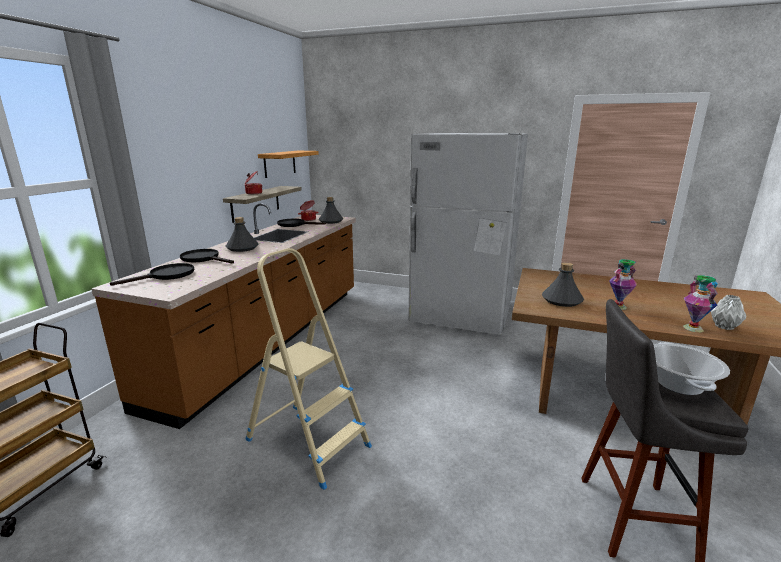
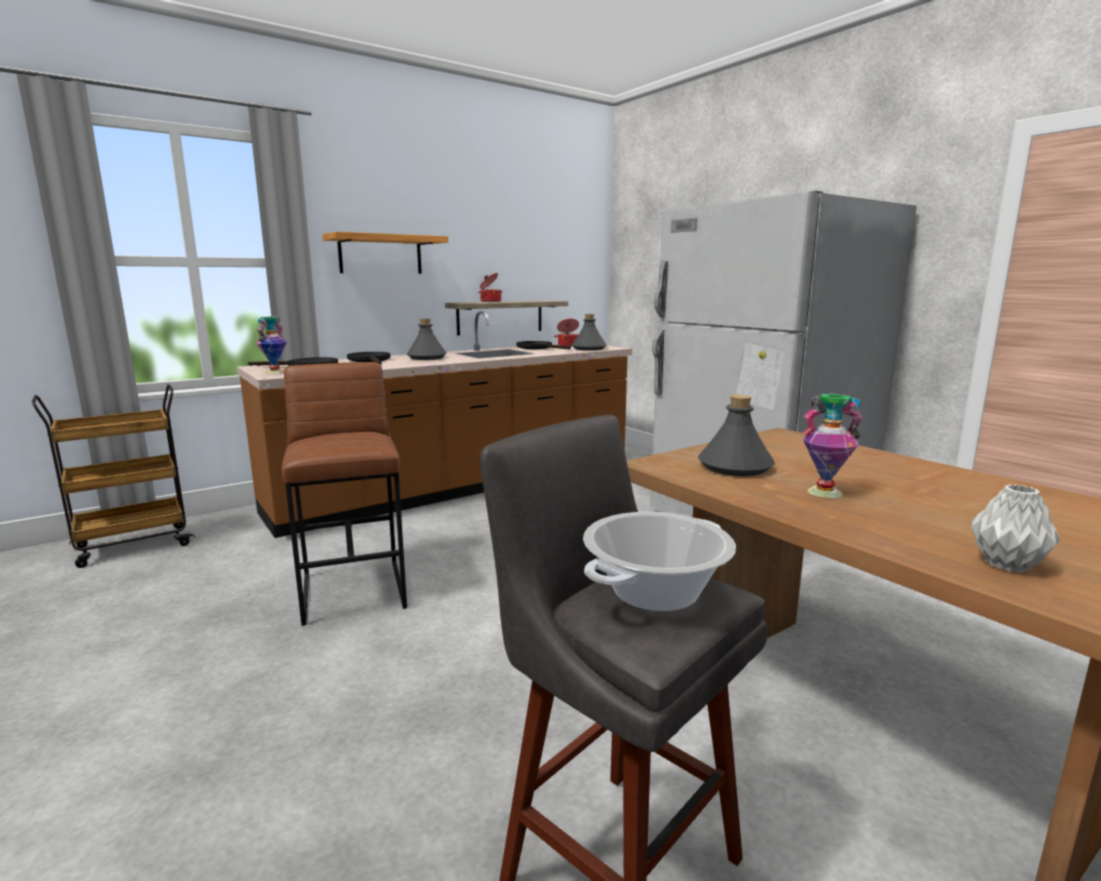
camera: 35 degrees right, 5 degrees down
(280, 163) = (551, 270): shelf -> shelf (380, 255)
(308, 443) = (353, 590): beige step ladder -> brown stool
(693, 328) = (914, 548): vase -> vase (275, 372)

